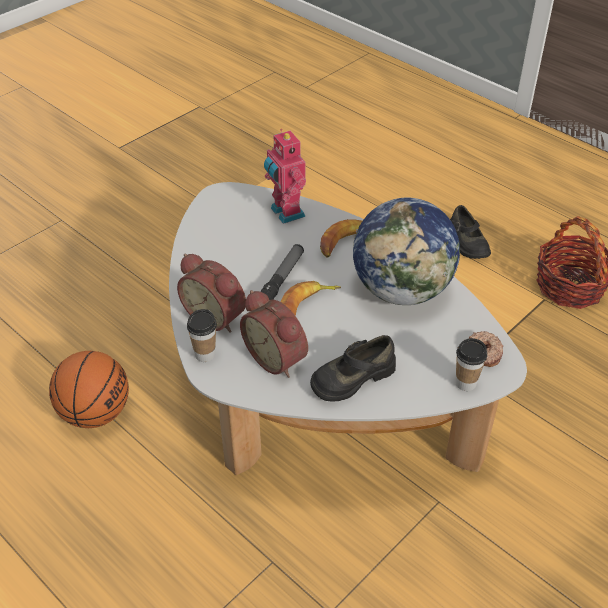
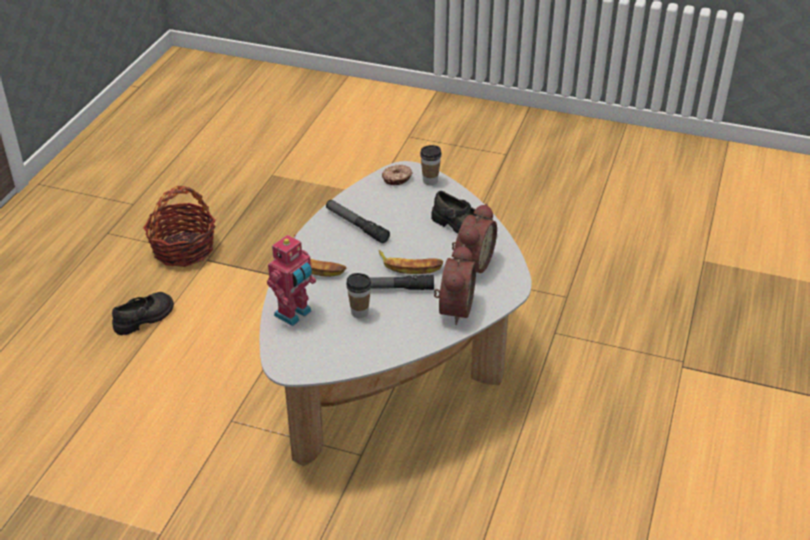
camera: 115 degrees left, 5 degrees down
(95, 413) = (508, 491): basketball -> none
(205, 354) = (496, 300): cup -> cup (359, 312)
(402, 290) = (356, 225): globe -> flashlight

